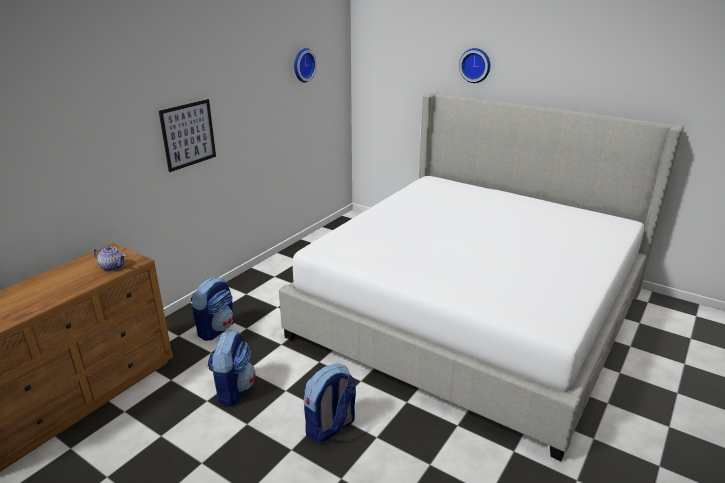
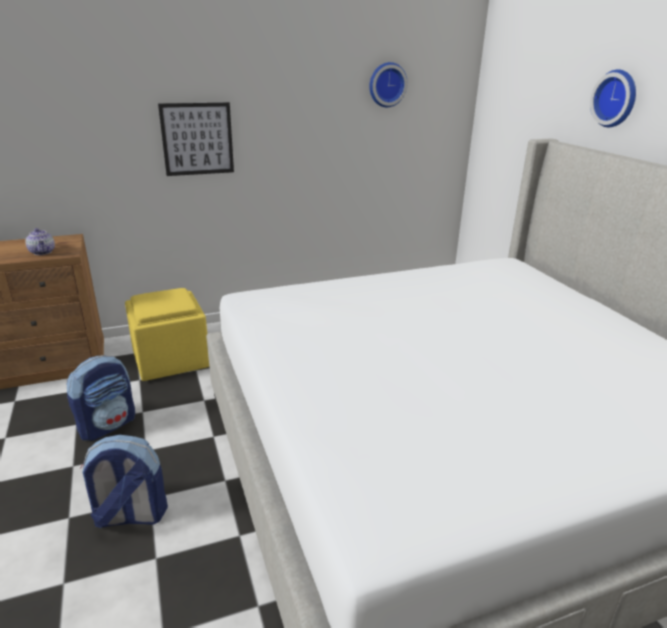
camera: 35 degrees right, 0 degrees up
(216, 329) = (171, 360): backpack -> yellow ottoman

